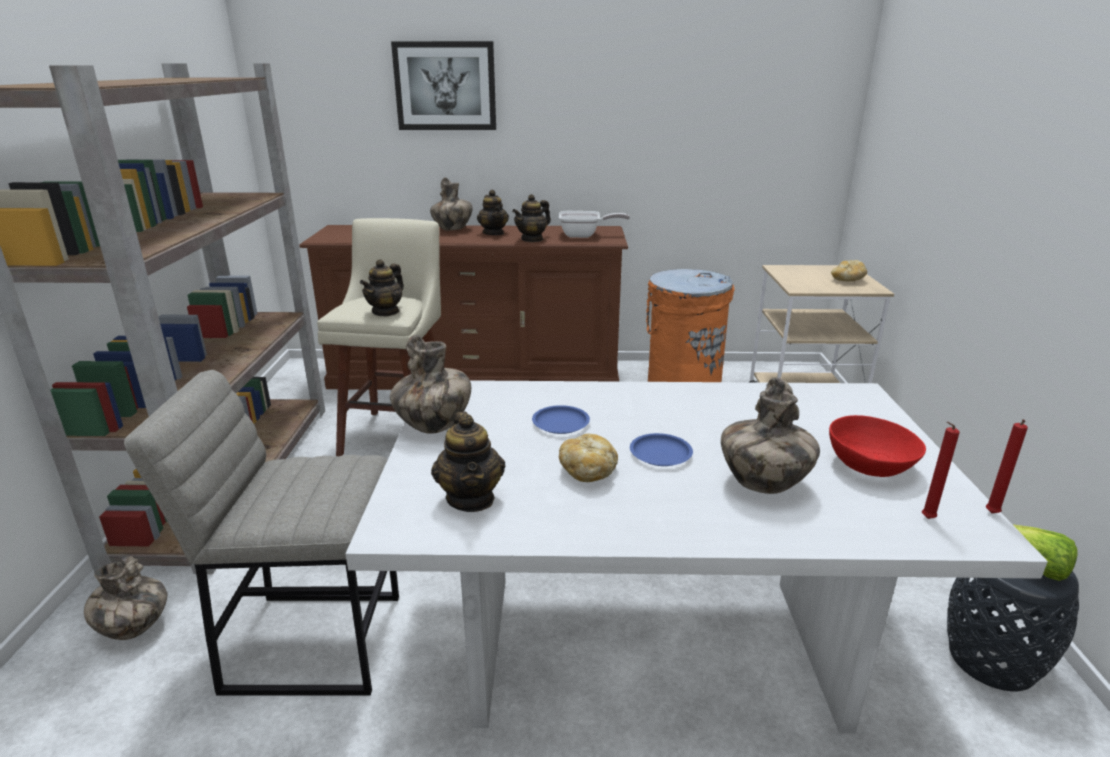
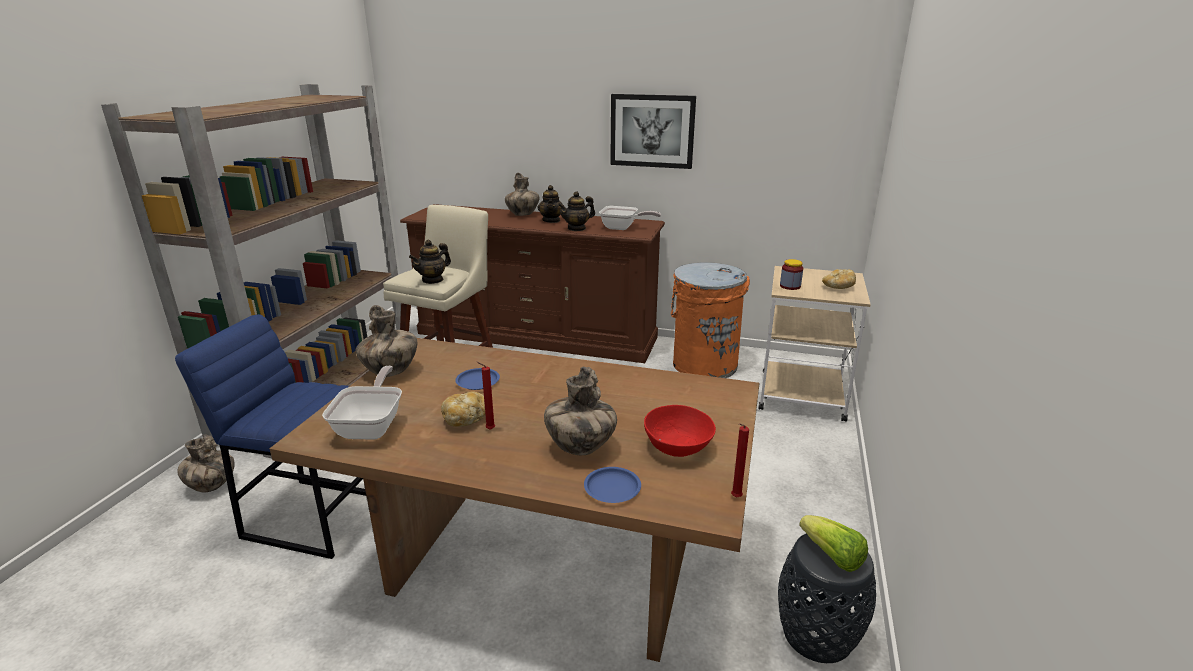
camera: 15 degrees right, 0 degrees up
(310, 642) = (312, 516): grey chair -> blue chair
(445, 86) = (523, 99): picture -> picture (652, 131)
(471, 498) = (372, 426): teapot -> frying pan
(652, 646) = (544, 566): white dining table -> brown dining table
(660, 454) = (527, 414): blue plate -> blue plate (612, 489)
(799, 283) = (790, 286): none -> jar
(926, 519) = (678, 492): red candle -> red candle (489, 429)

